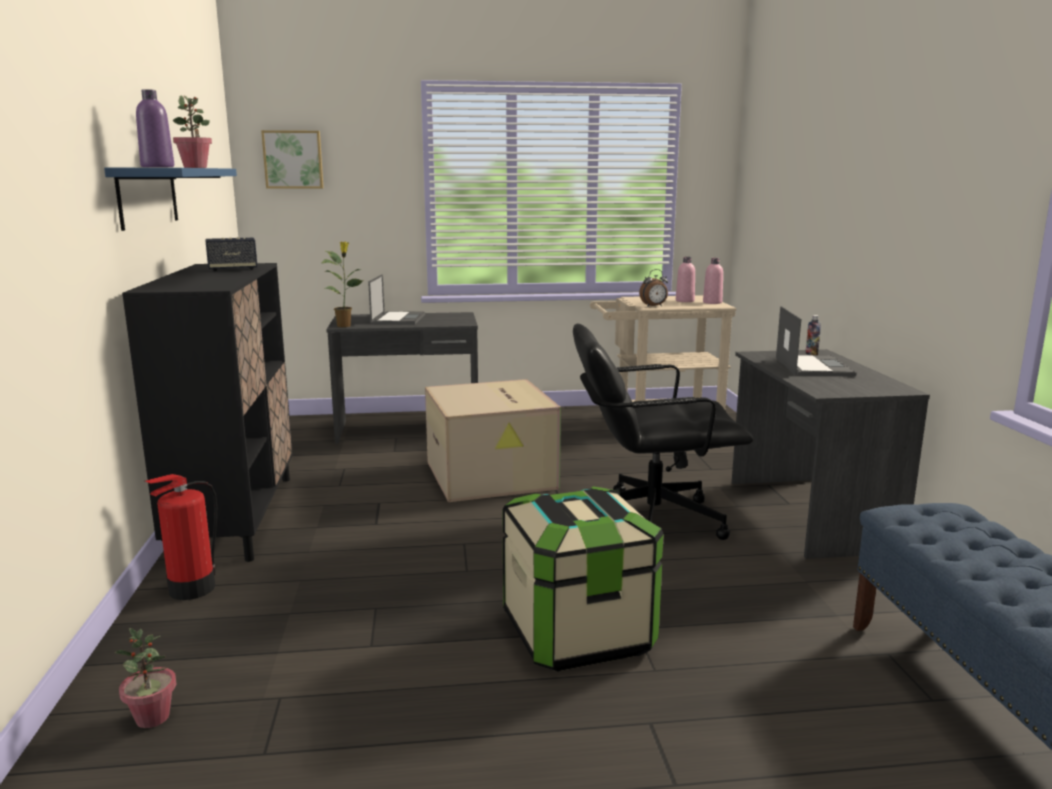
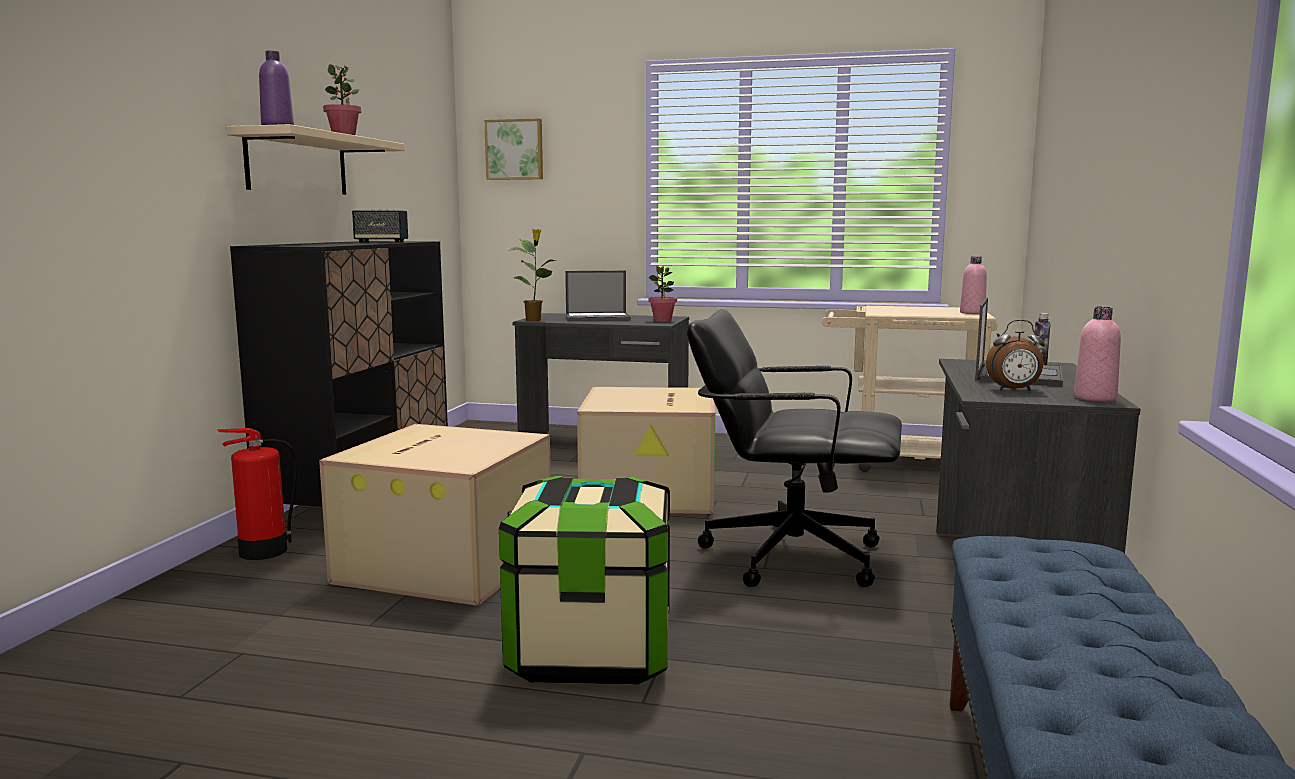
camera: 20 degrees right, 5 degrees down
(148, 196) = (297, 164): blue shelf -> beige shelf
(152, 718) = (122, 648): potted plant -> potted plant (662, 320)
(379, 571) = (445, 562): none -> cardboard box
(398, 319) = (598, 318): laptop -> laptop turned 60 degrees clockwise
(654, 306) = (888, 313): alarm clock -> alarm clock (1014, 390)
(685, 301) = (939, 310): pink bottle -> pink bottle (1095, 398)

